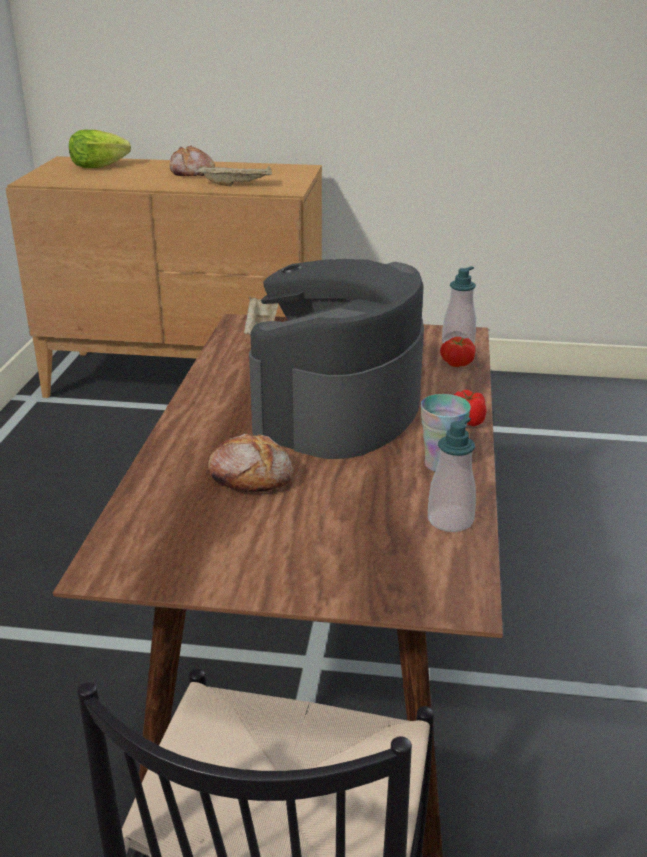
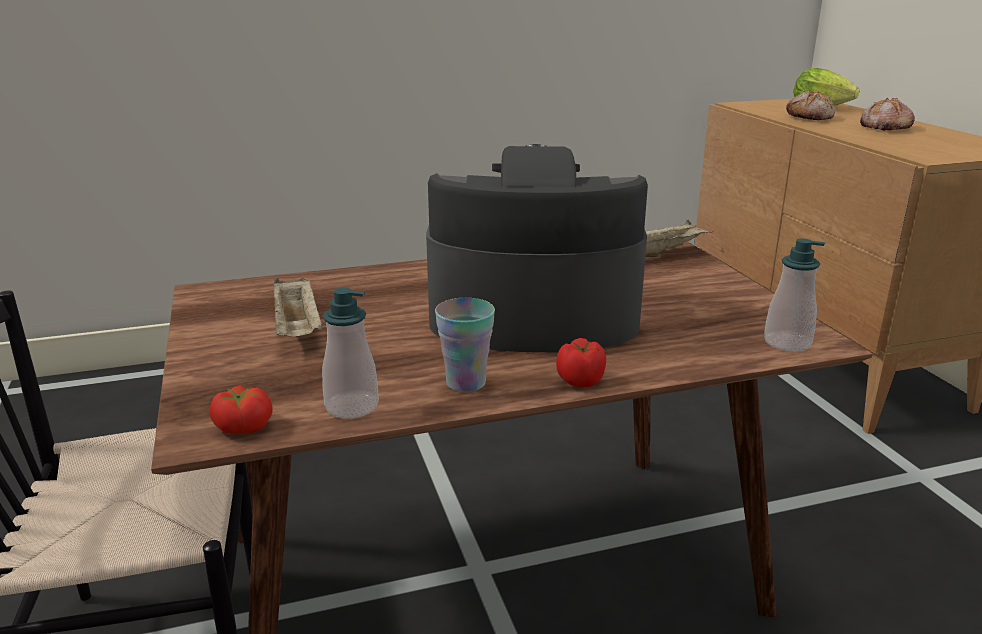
camera: 65 degrees right, 5 degrees down
(236, 185) = (891, 143): beige tray -> beige tray (298, 328)
(251, 476) = (373, 306): bread -> bread (810, 117)
(456, 363) = (730, 351): tomato -> tomato (244, 426)

